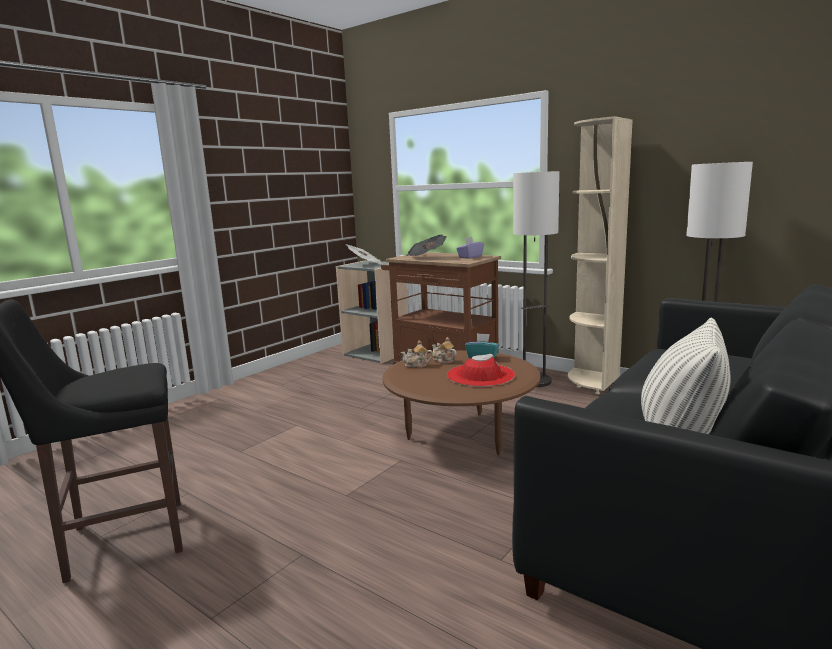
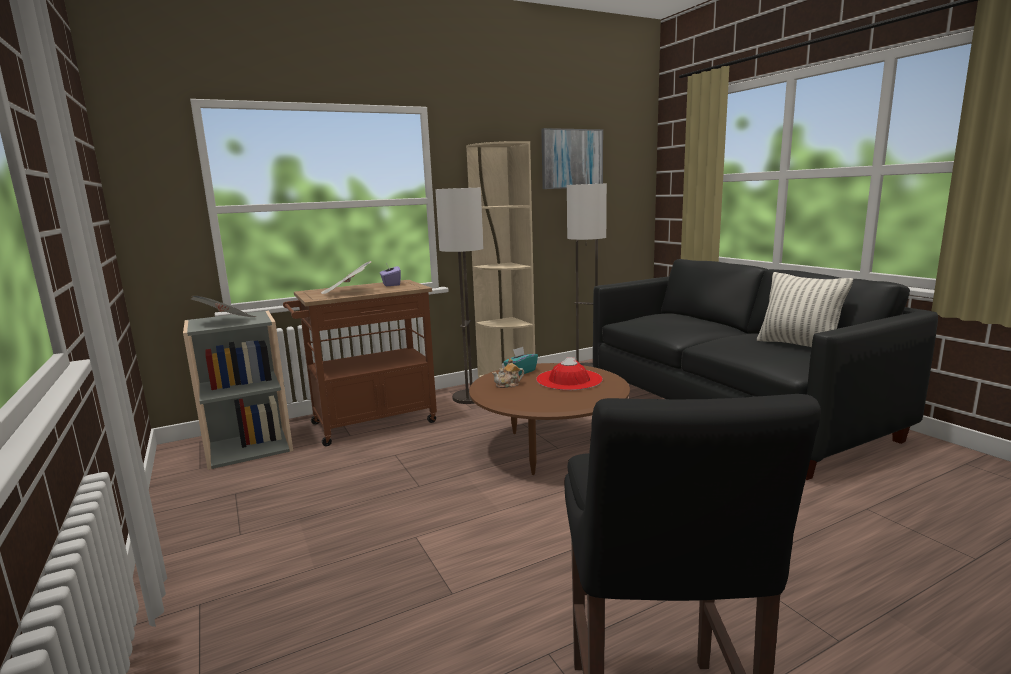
camera: 65 degrees left, 0 degrees up
(417, 365) = (507, 395): teapot -> none
(736, 127) = (571, 159): none -> picture

